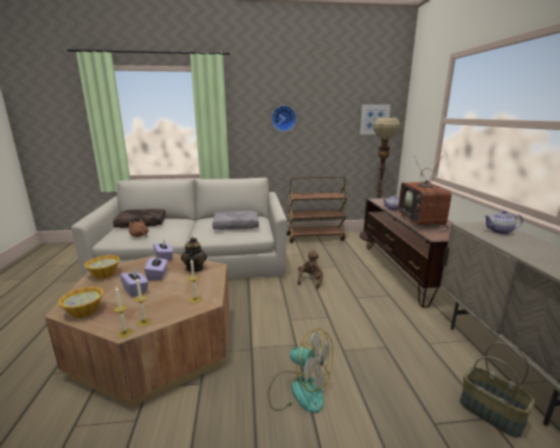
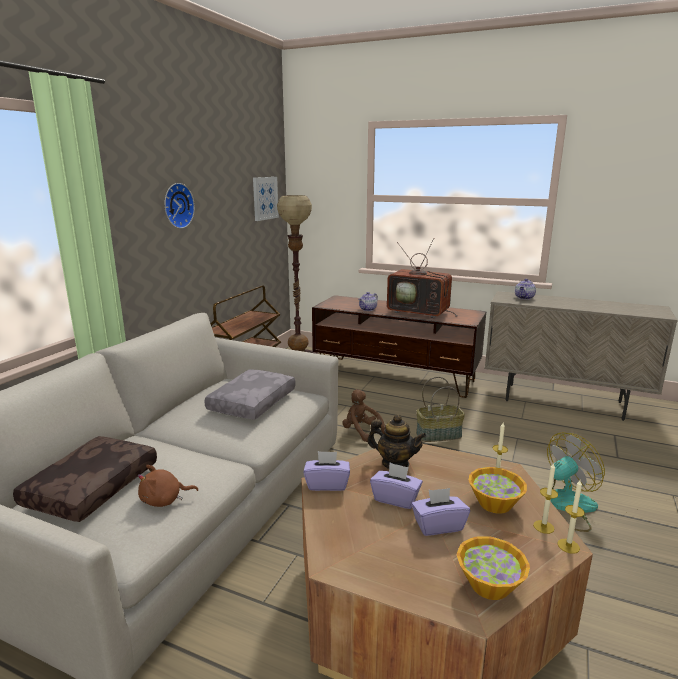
camera: 60 degrees left, 0 degrees up
(105, 274) = (347, 556): bowl -> bowl (494, 503)
(491, 413) = (609, 431): basket -> basket (439, 434)

